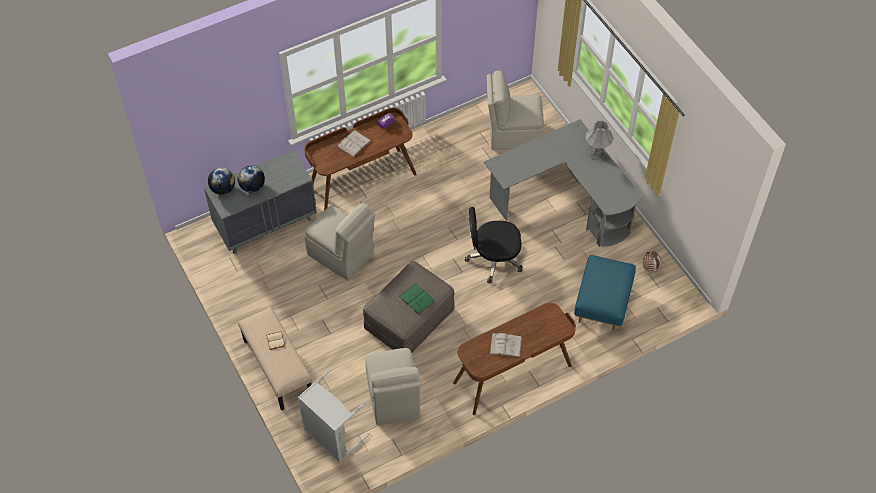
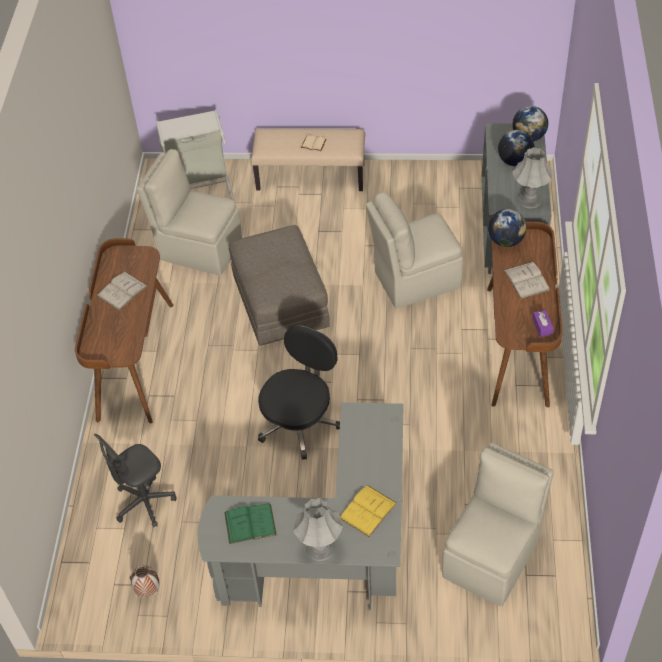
camera: 125 degrees right, 5 degrees down
(286, 165) = (529, 200): none -> grey table lamp
(327, 166) = (505, 241): none -> globe
(417, 299) = (267, 270): green book -> green book (250, 523)
(560, 145) = (368, 510): none -> yellow book
(603, 304) = (144, 503): blue ottoman -> grey office chair

